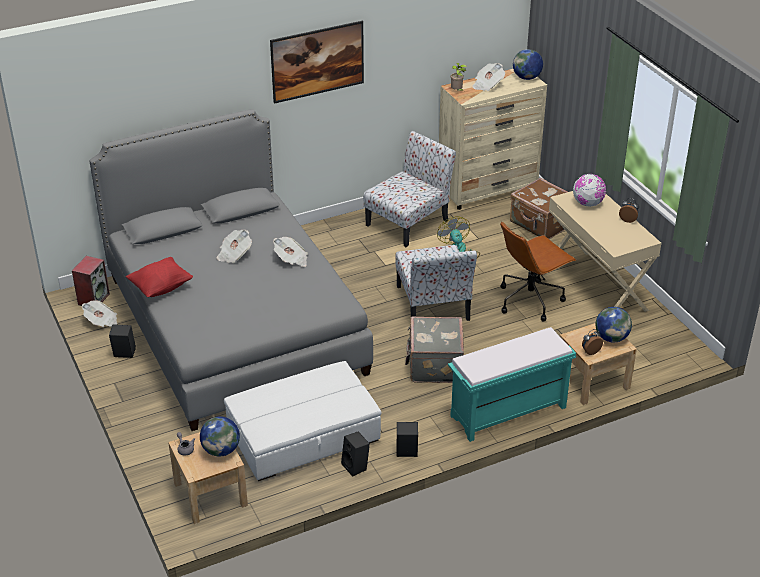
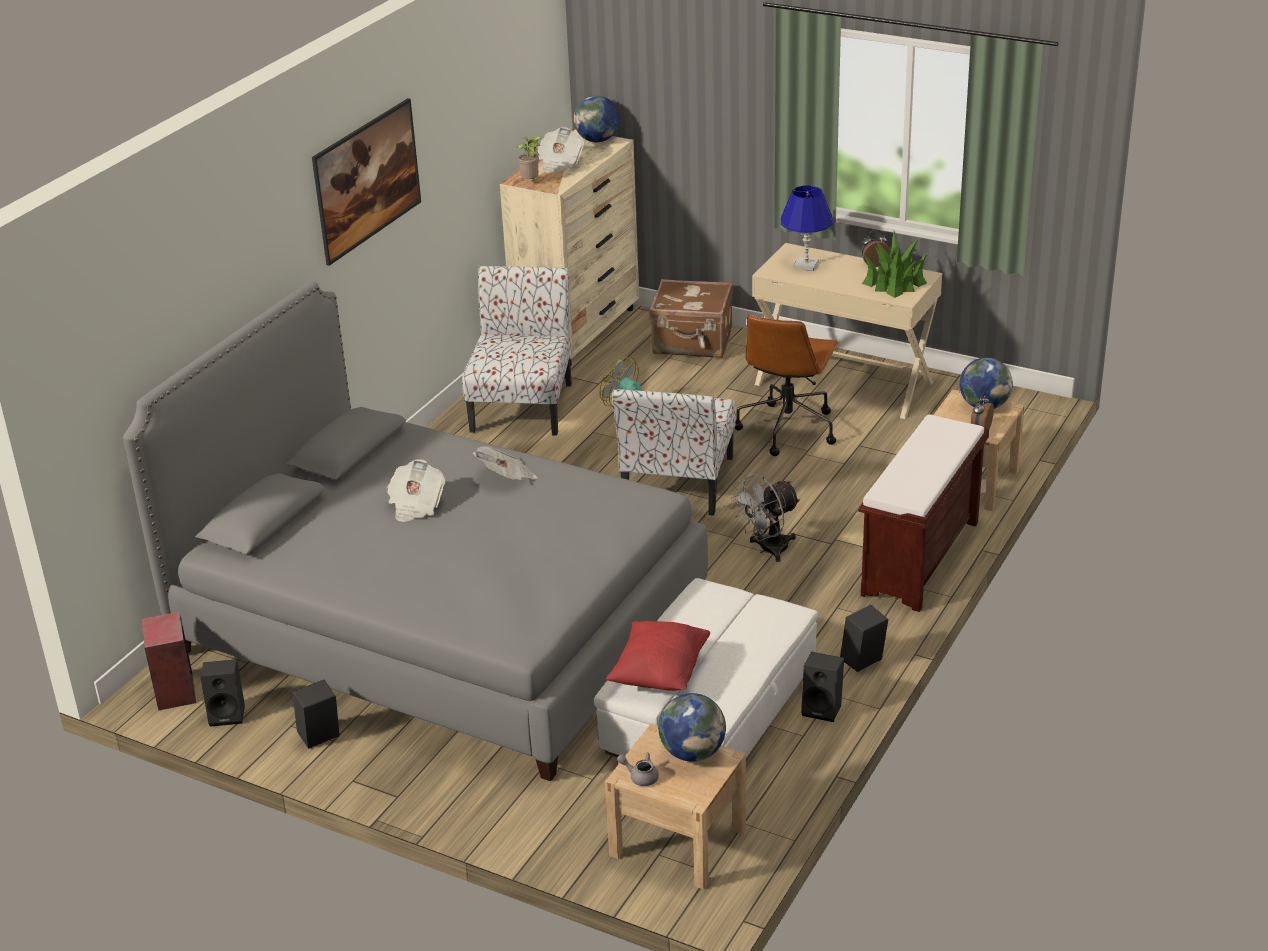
camera: 35 degrees left, 5 degrees down
(102, 322) = (228, 714): newspaper -> black speaker
(161, 287) = (362, 589): red pillow -> red pillow (660, 673)
(433, 304) = (677, 484): chair -> chair turned 60 degrees clockwise
(434, 365) = (767, 550): grey suitcase -> grey fan
(507, 412) = (920, 559): turquoise bench -> brown bench
(588, 203) = (805, 265): globe -> blue table lamp
(624, 237) = (894, 283): none -> potted plant

